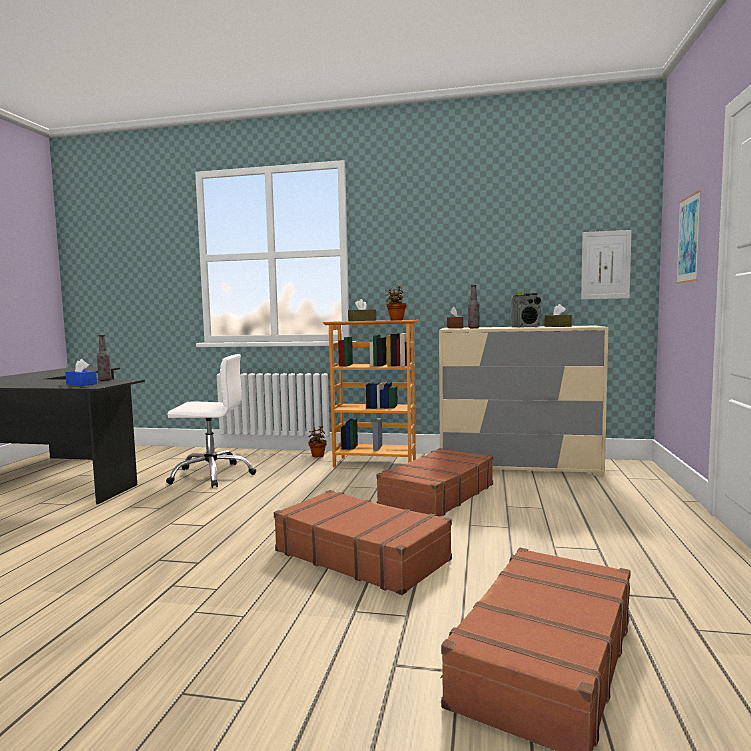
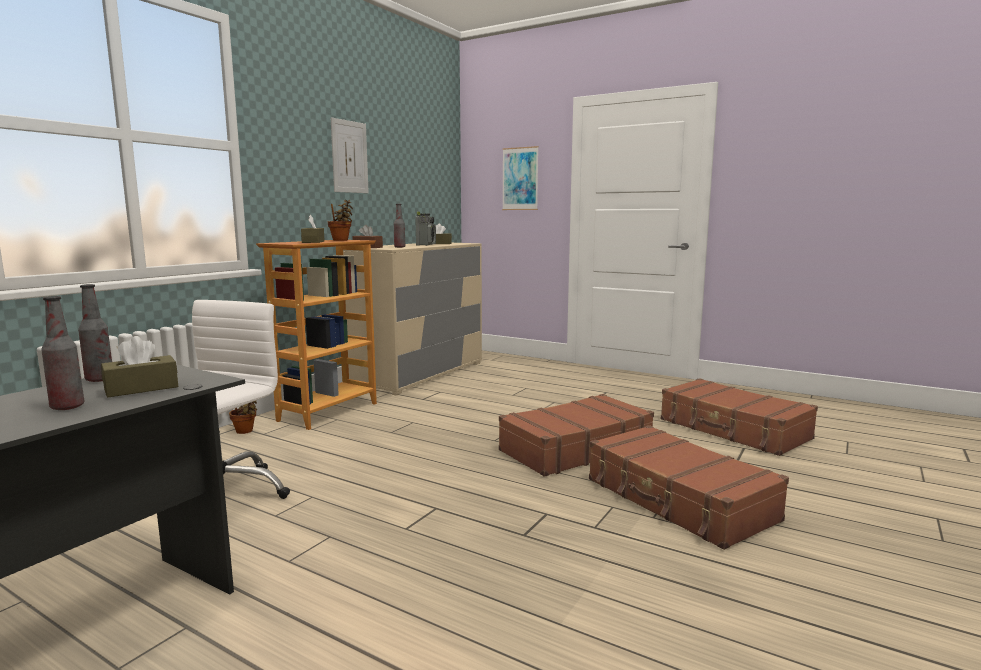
camera: 70 degrees left, 5 degrees up
(54, 384) = (67, 407): none -> bottle
(81, 384) = (141, 388): blue tissue box -> brown tissue box
(436, 495) = (463, 407): brown suitcase -> brown suitcase (678, 500)
(605, 265) = (438, 190): picture -> picture (349, 157)

